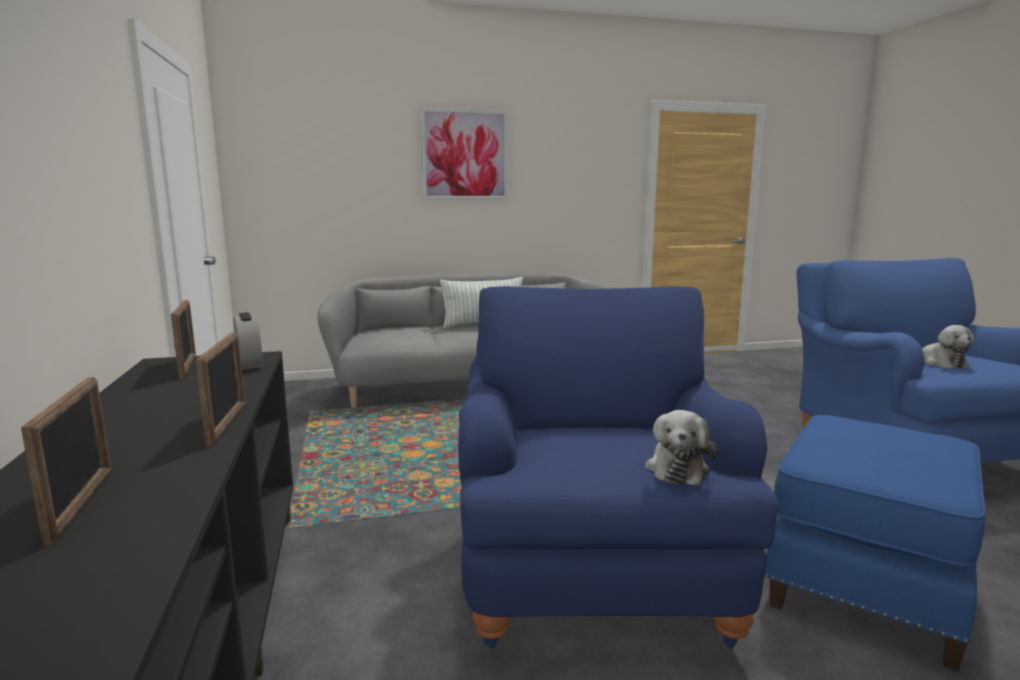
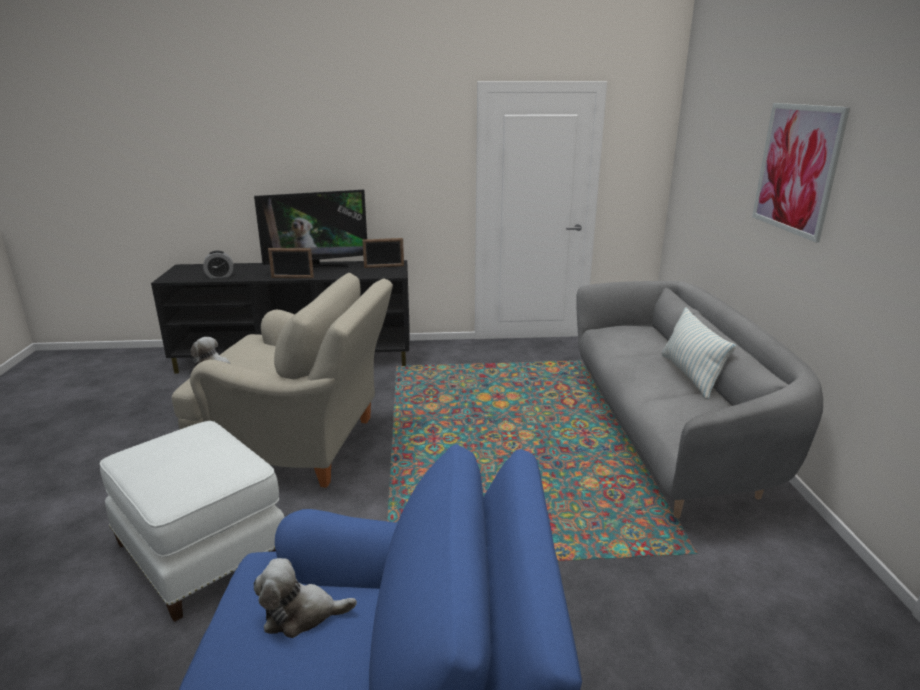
camera: 100 degrees right, 10 degrees up
(81, 504) = (241, 271): picture frame -> none
(145, 413) = (317, 268): none -> television
(249, 364) = (380, 274): alarm clock -> alarm clock (220, 276)
(591, 567) = (300, 445): blue armchair -> beige armchair
(864, 581) = (203, 550): blue ottoman -> white ottoman

